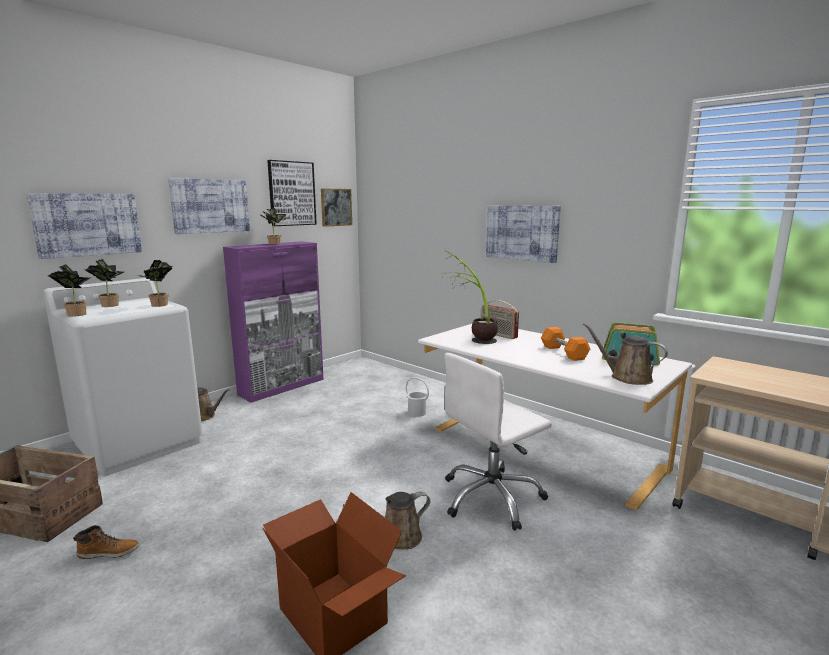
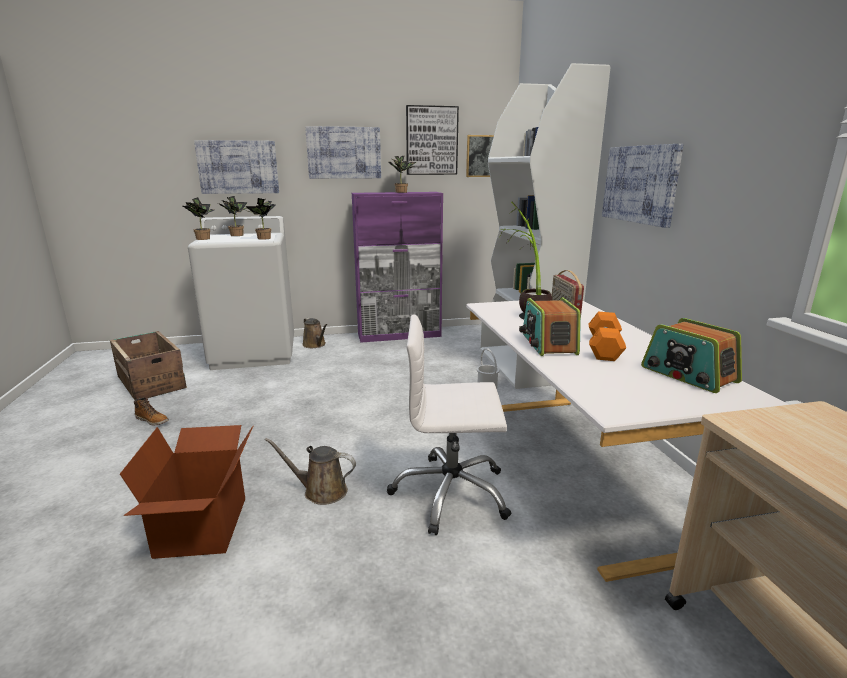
camera: 35 degrees right, 5 degrees up
(422, 388) = (524, 366): none -> white bookcase
(530, 357) = (548, 344): none -> radio
(626, 377) = (627, 394): brown watering can -> none

